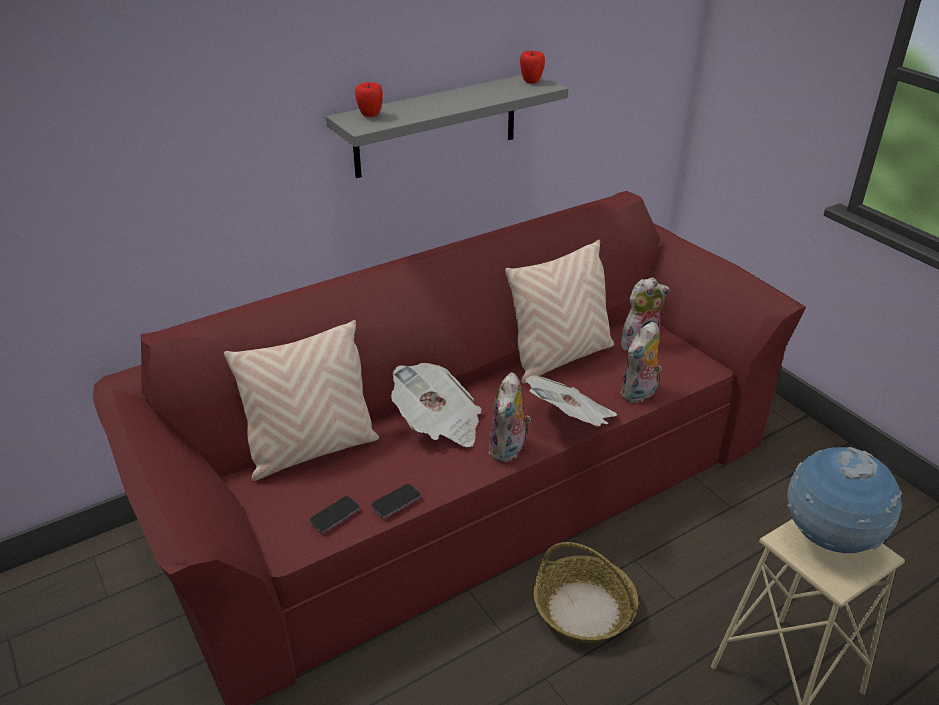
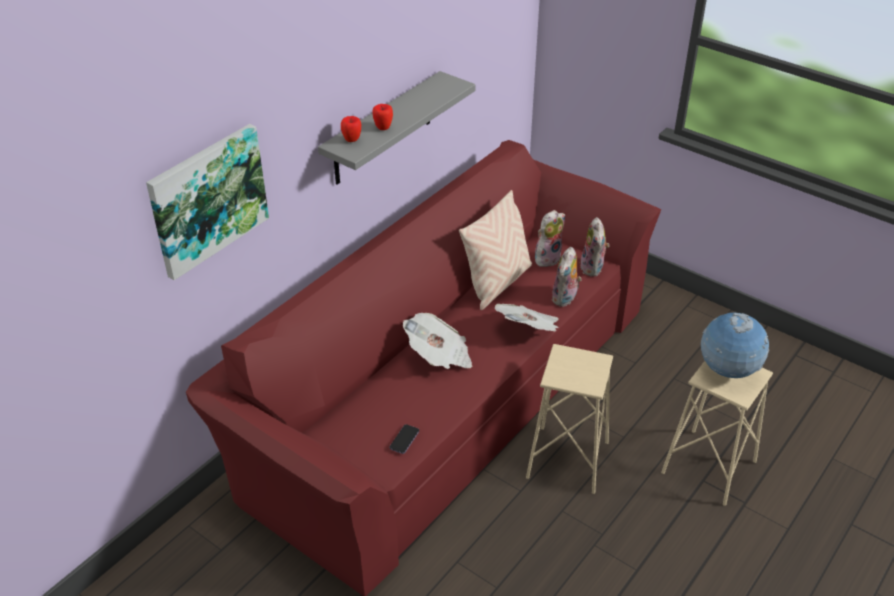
camera: 20 degrees left, 5 degrees up
(134, 134) = (208, 199): none -> picture
(312, 450) = (358, 398): beige pillow -> none
(396, 502) = (441, 419): phone -> none
(509, 450) = (497, 362): plush toy -> plush toy (593, 268)
(531, 81) = (445, 82): apple -> apple (383, 127)
(584, 609) = (567, 460): basket -> beige stool

